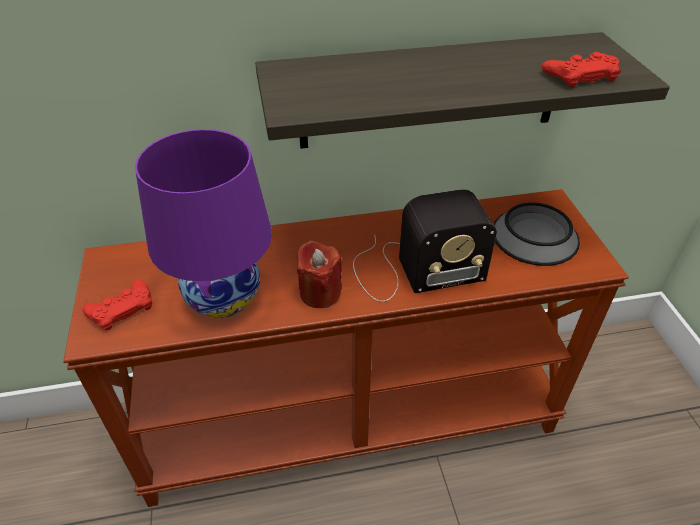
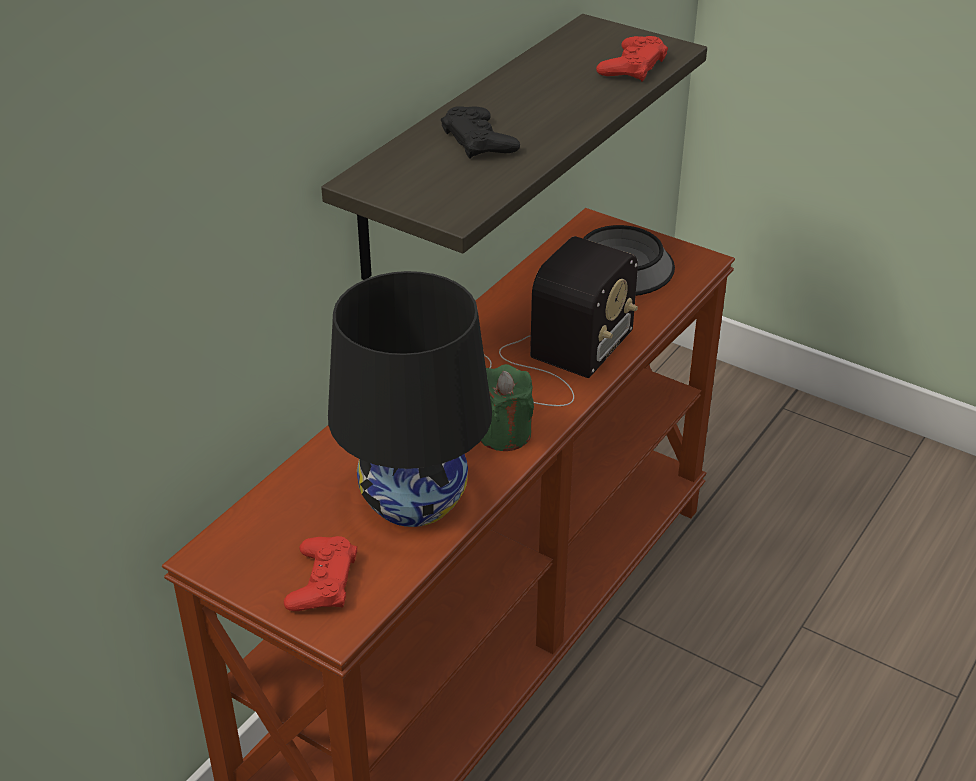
camera: 45 degrees left, 5 degrees down
(223, 296) = (413, 499): purple table lamp -> black table lamp
(320, 293) = (503, 433): red candle -> green candle
(387, 76) = (479, 140): none -> black game controller

